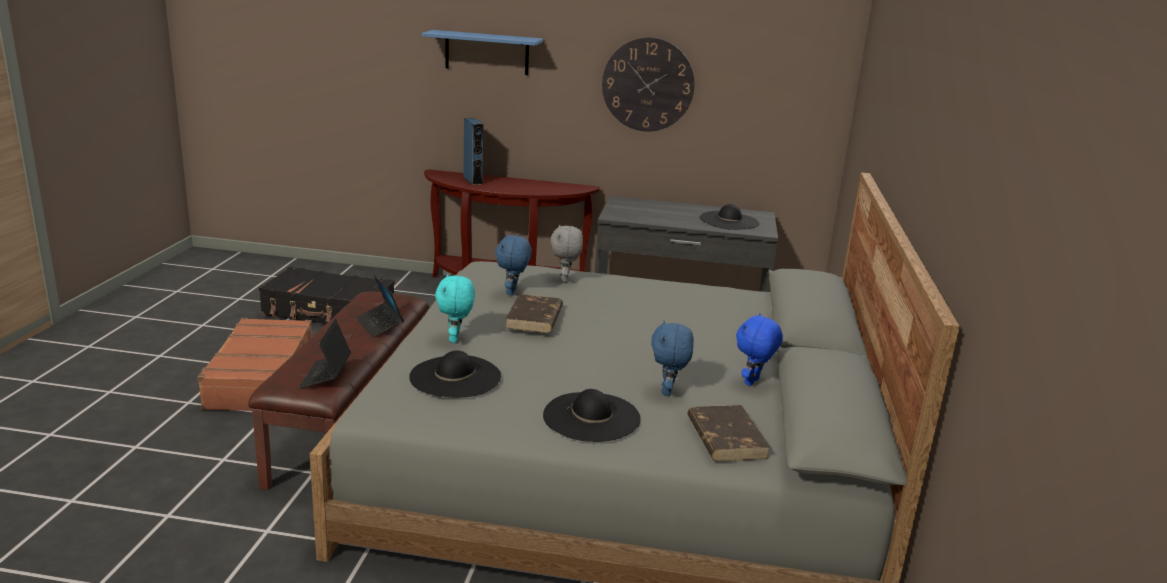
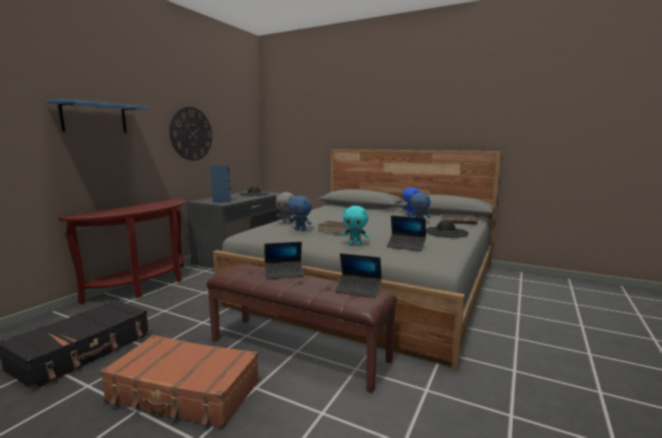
camera: 70 degrees left, 10 degrees down
(455, 377) = (406, 246): black hat -> laptop
(472, 180) = (116, 211): blue speaker -> blue speaker (221, 201)

